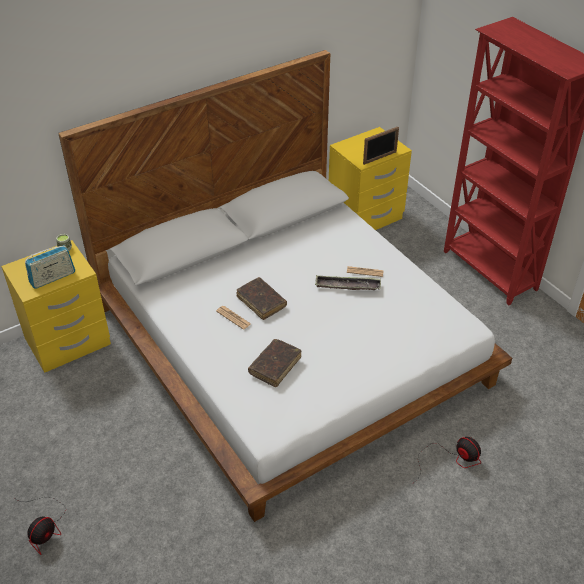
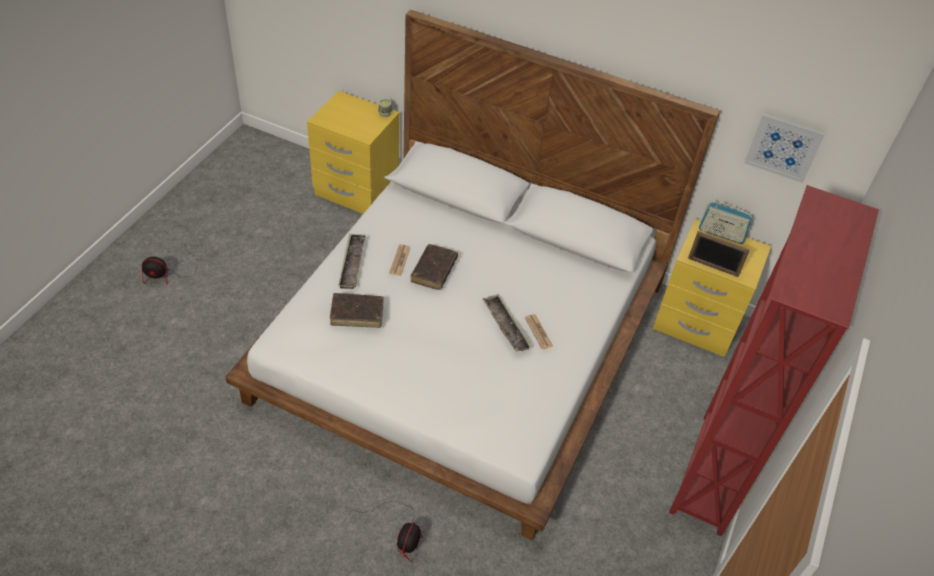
camera: 55 degrees right, 5 degrees up
(53, 278) = (345, 123): radio -> radio (721, 234)
(213, 349) = (352, 264): none -> tray
(366, 49) = (783, 147): none -> picture

